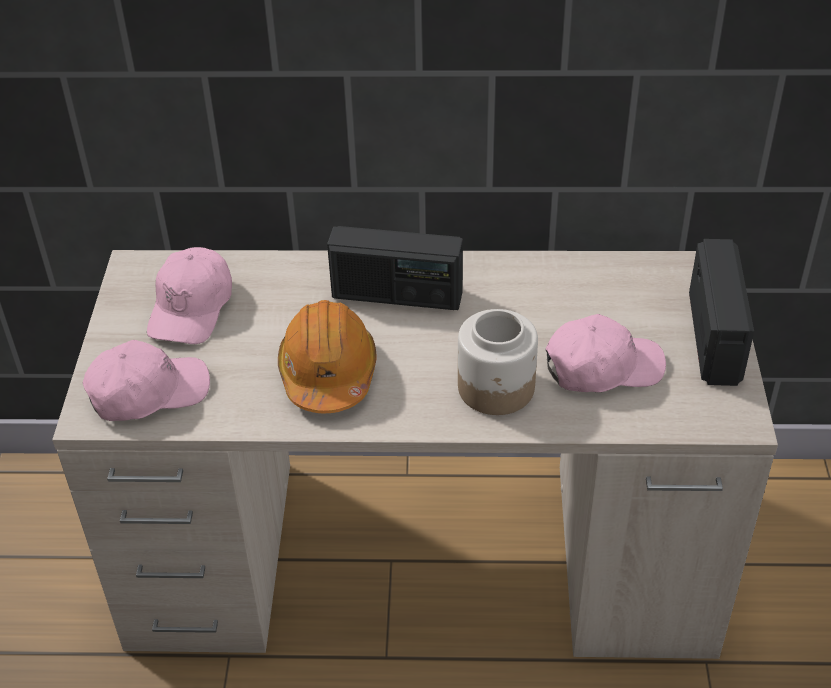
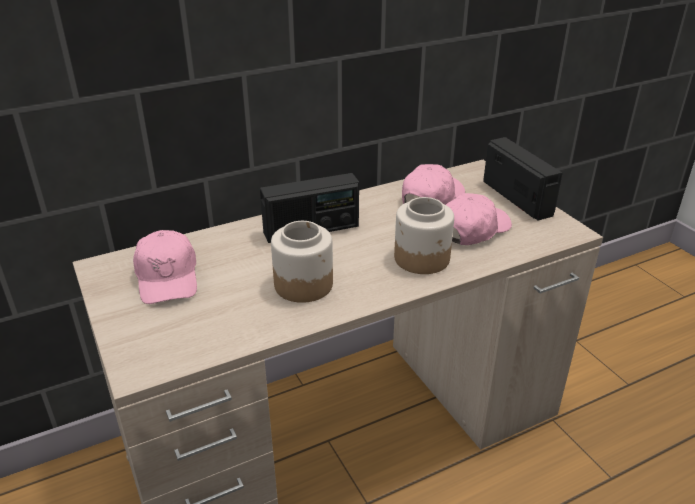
camera: 30 degrees left, 10 degrees down
(148, 392) = (175, 339): pink cap -> pink cap (432, 198)
(328, 372) = (303, 284): orange hard hat -> jar

